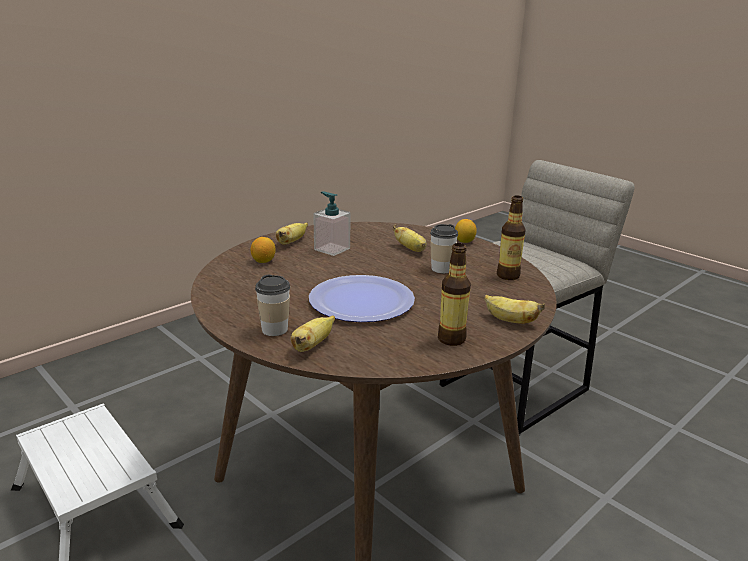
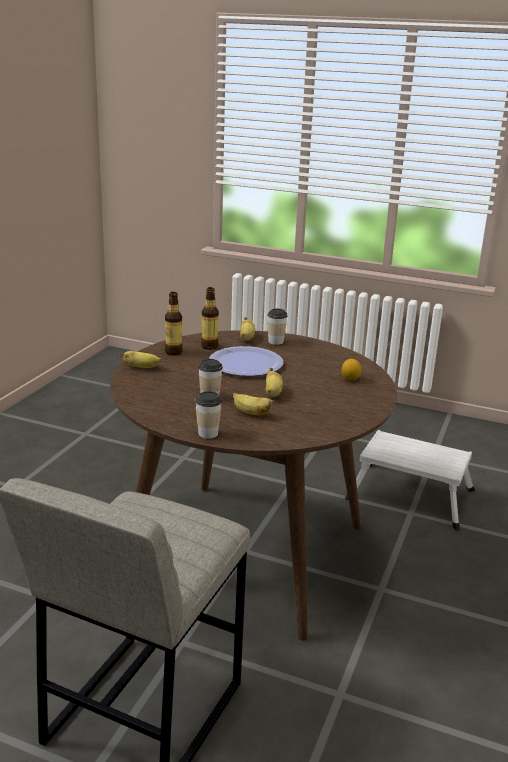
camera: 155 degrees right, 0 degrees up
(291, 242) = (359, 400): banana -> banana (272, 393)
(332, 249) = (317, 400): soap dispenser -> none
(464, 241) = (208, 433): lemon -> cup
(508, 276) = (152, 401): bottle -> bottle (209, 346)

